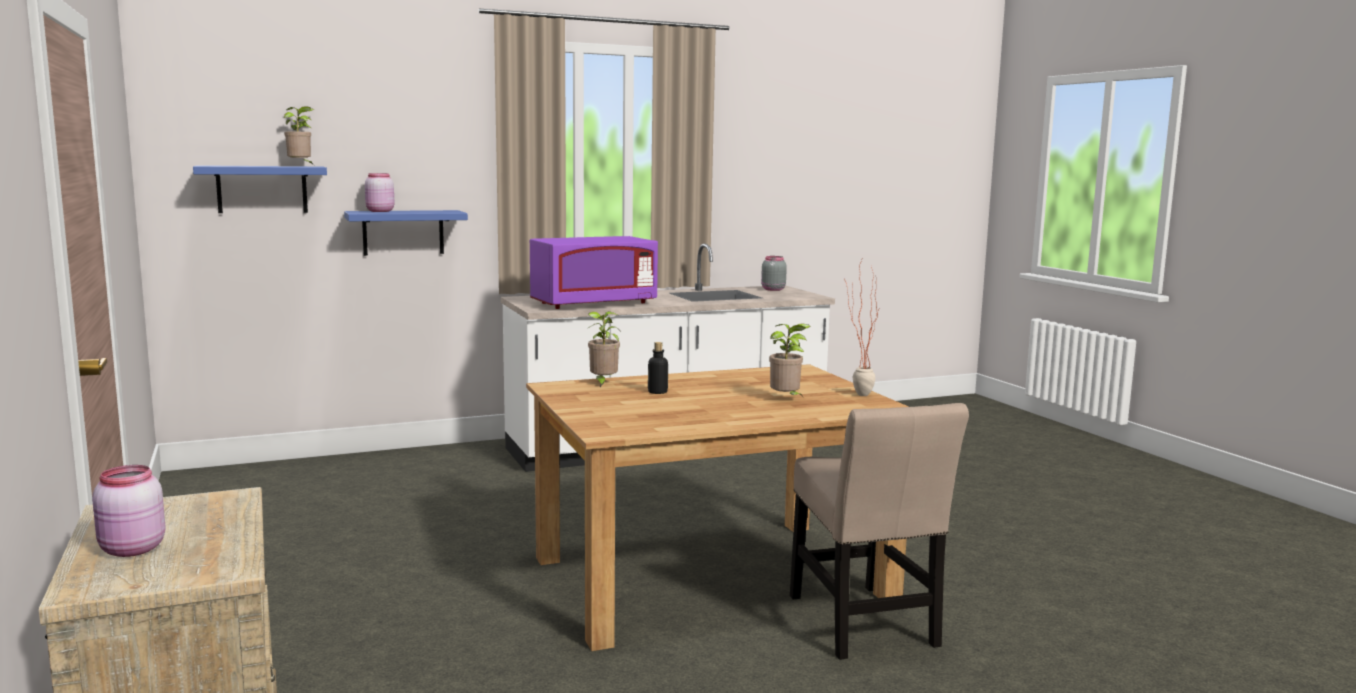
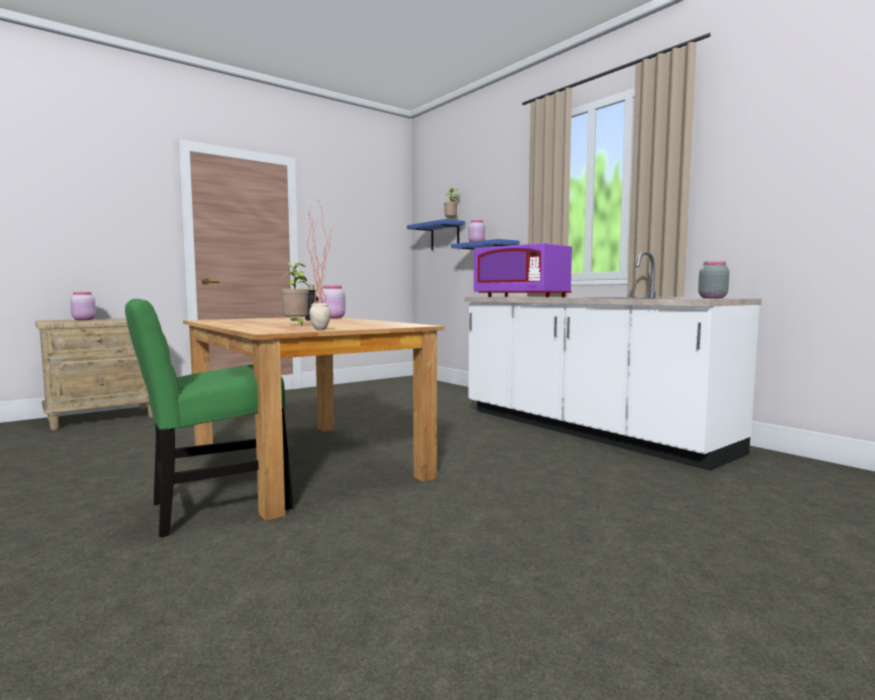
camera: 75 degrees right, 5 degrees down
(603, 383) = (332, 318): potted plant -> pink jar
(863, 625) = (213, 508): beige chair -> green chair

